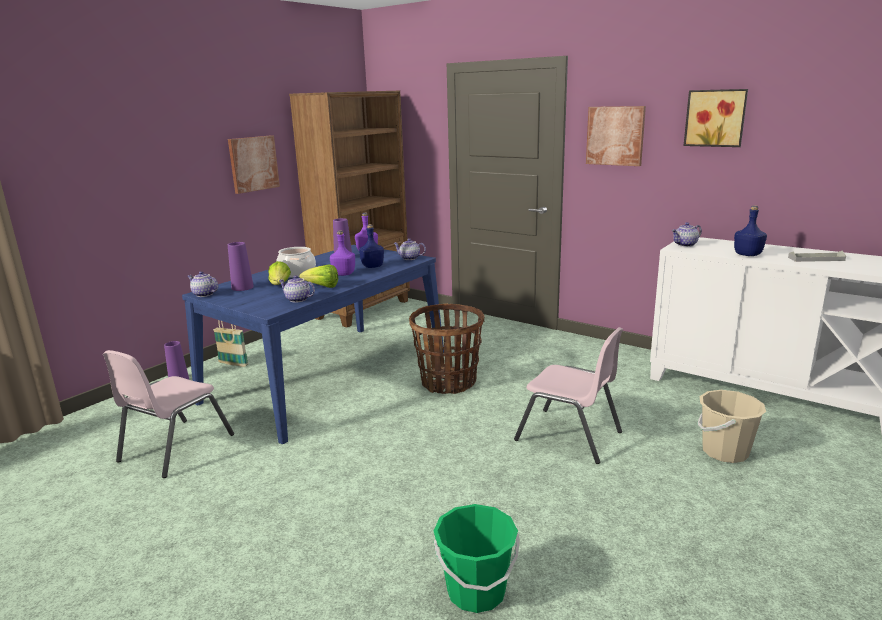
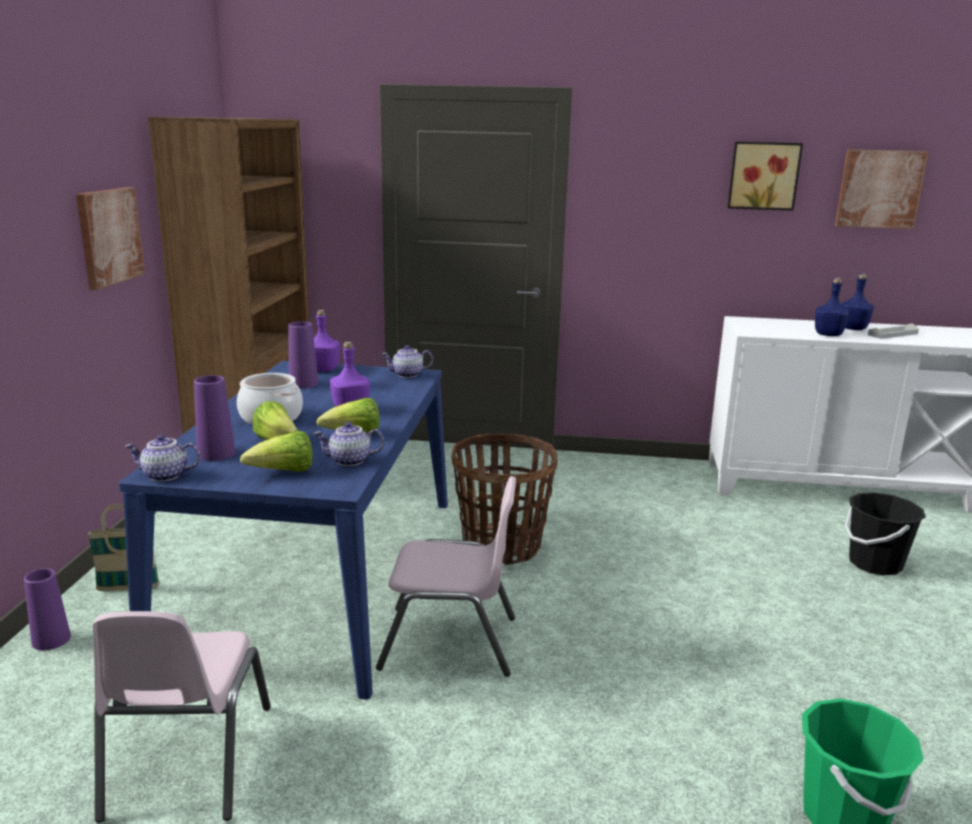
camera: 30 degrees left, 0 degrees up
(257, 301) = (283, 472): none -> lettuce
(372, 266) = (373, 393): blue bottle -> blue bottle (853, 329)
(569, 436) = (717, 585): pink chair -> pink chair (450, 642)
(615, 136) = (638, 194): picture -> picture (879, 189)
(685, 245) = (751, 328): teapot -> none
(724, 452) = (874, 564): beige bucket -> black bucket

